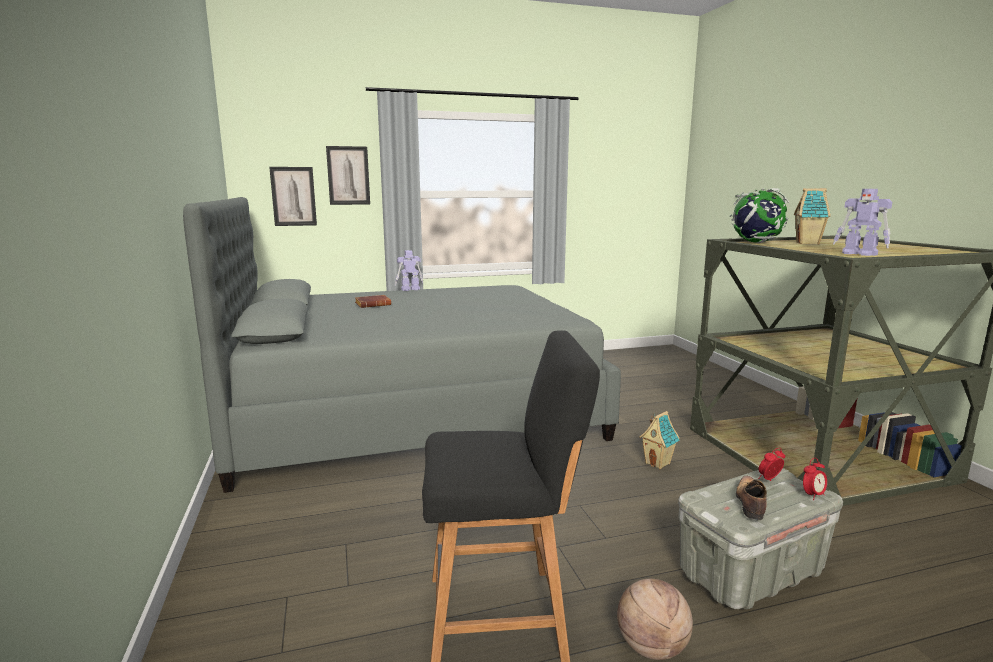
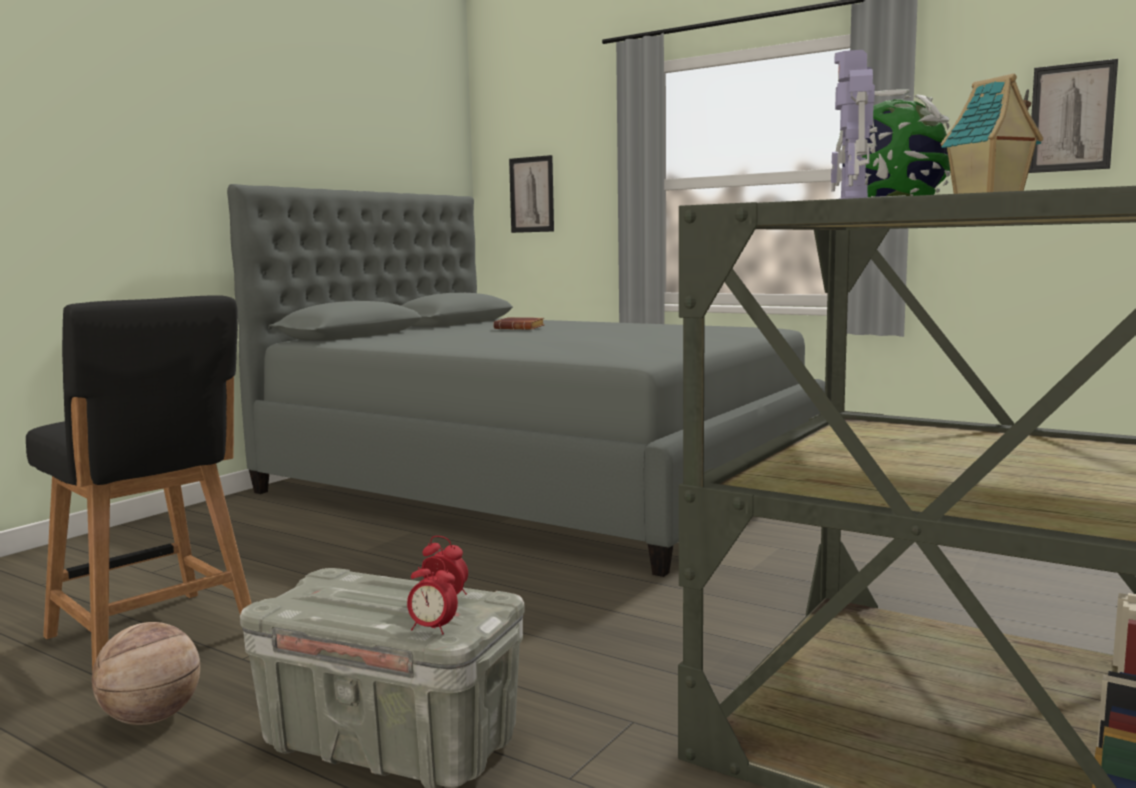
camera: 50 degrees right, 5 degrees down
(348, 175) = (590, 163): picture -> picture (1071, 117)
(409, 289) = (628, 322): toy robot -> none
(658, 463) = (642, 617): toy house -> none
(750, 503) = (345, 598): shoe -> none

